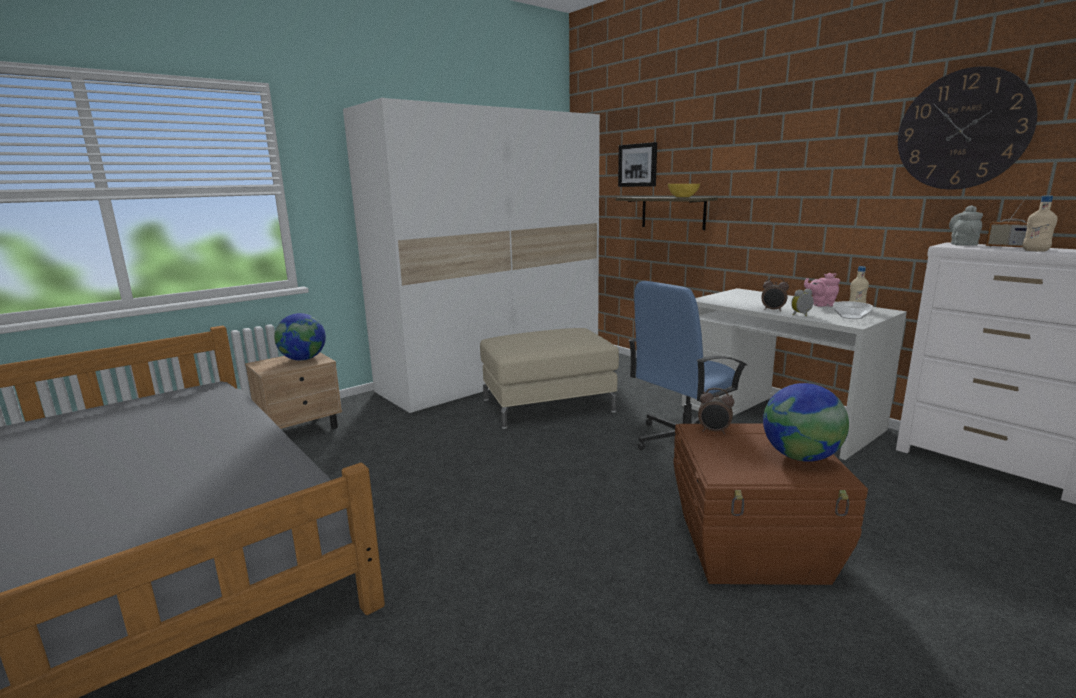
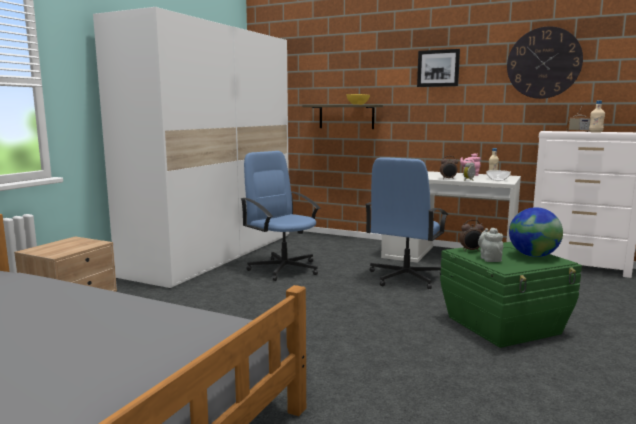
camera: 25 degrees left, 5 degrees down
(303, 359) = (76, 243): globe -> none
(548, 405) = (284, 268): beige ottoman -> blue office chair
(638, 165) = (314, 81): picture -> picture (438, 68)
(752, 547) = (504, 325): brown storage box -> green storage box
(962, 244) = (553, 131): grey teapot -> grey teapot (489, 259)

